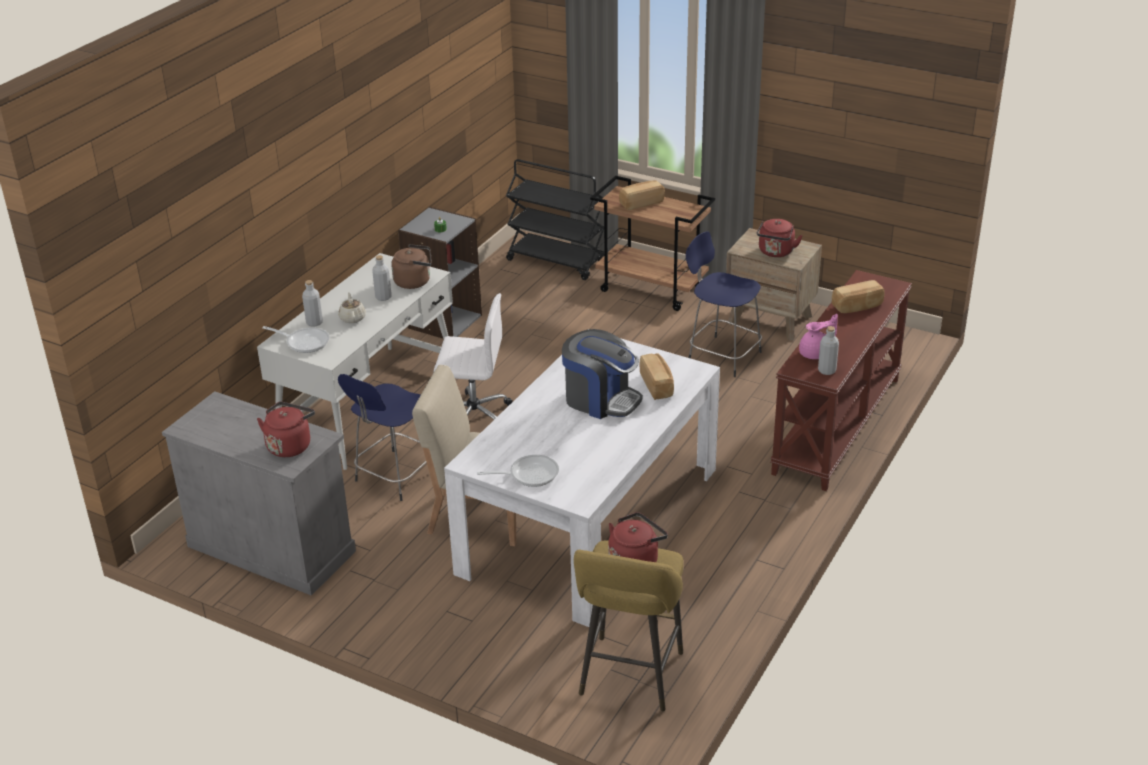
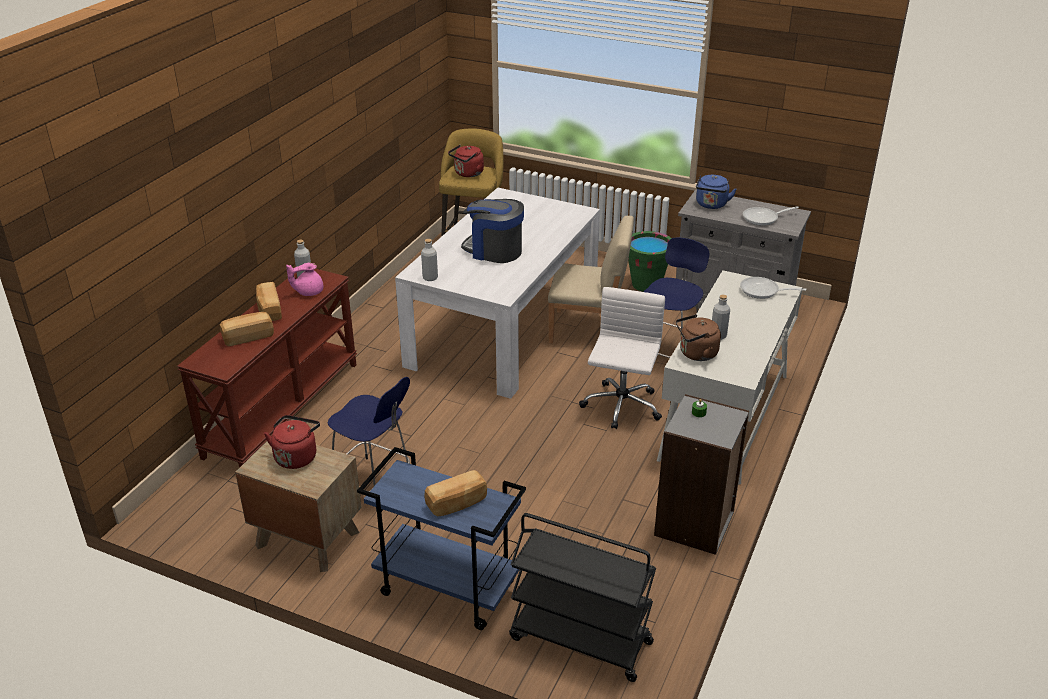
camera: 175 degrees right, 0 degrees up
(290, 445) = (711, 205): red kettle -> blue kettle
(314, 322) = (767, 309): grey bottle -> grey bottle (430, 278)
(352, 318) = (734, 314): beige teapot -> none
(374, 589) = (646, 284): none -> green bucket
(472, 417) = (621, 407): white office chair -> white office chair turned 105 degrees clockwise
(529, 474) = (540, 206): frying pan -> frying pan (763, 218)
(652, 288) = (446, 588): brown cart -> blue cart
(657, 385) = (449, 261): bread -> bread (269, 310)

